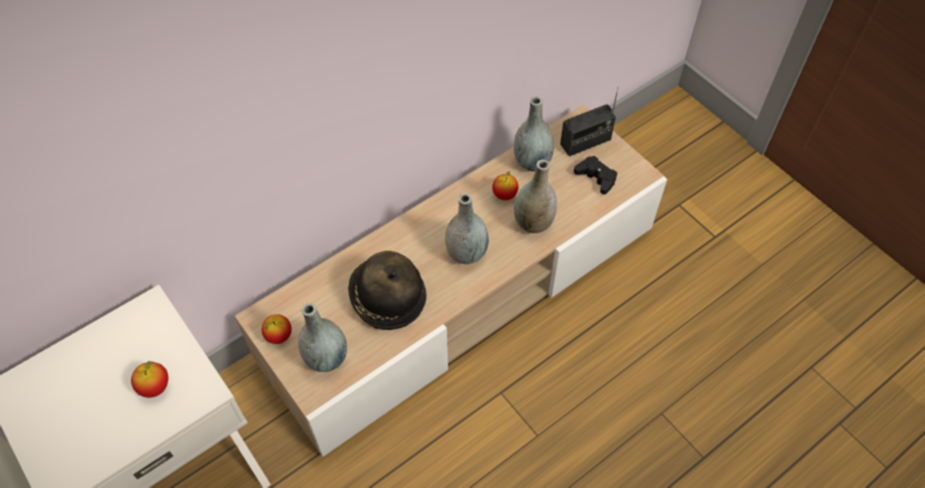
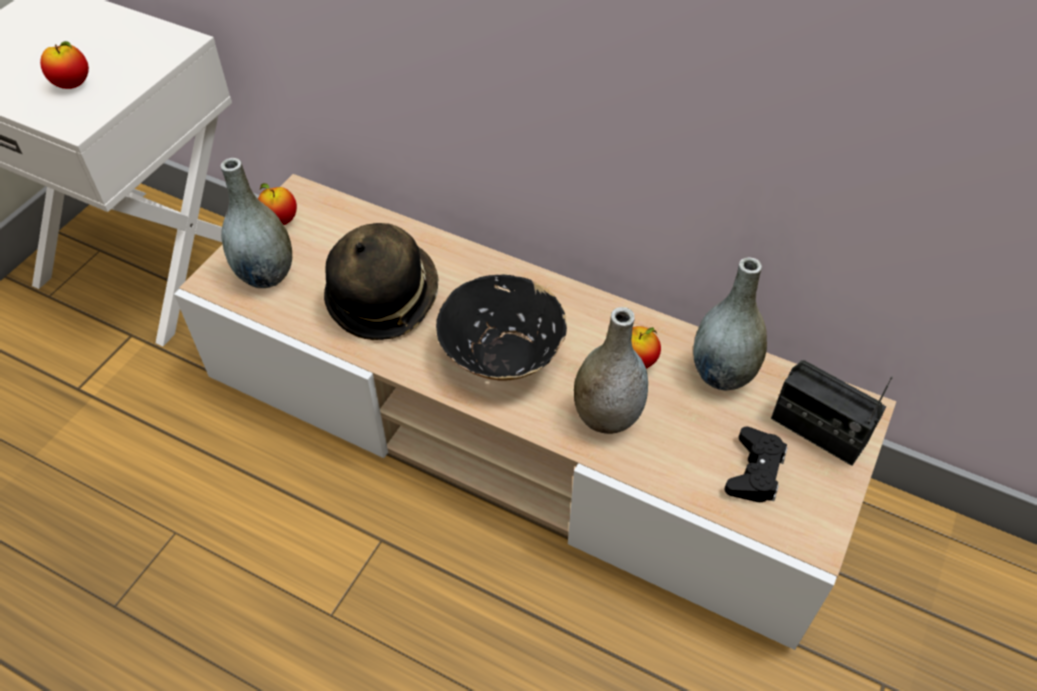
camera: 65 degrees right, 5 degrees down
(466, 254) = (502, 355): grey vase -> black bowl

